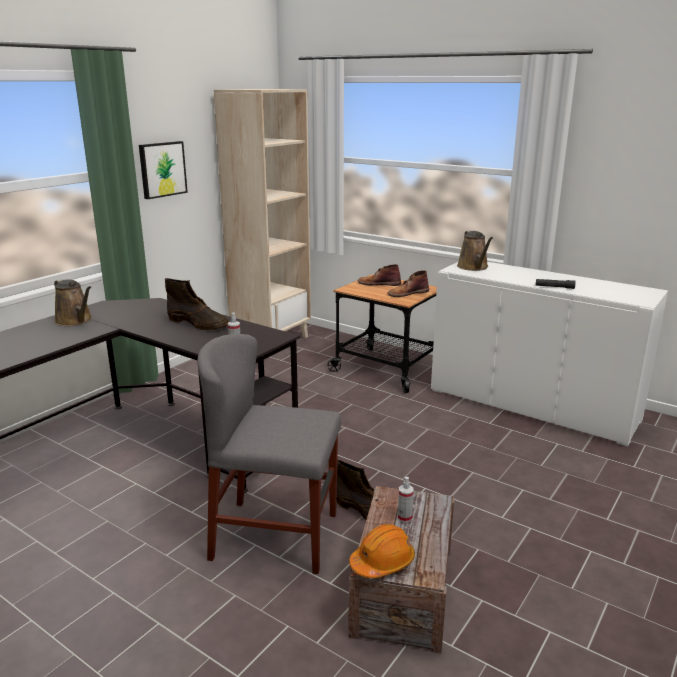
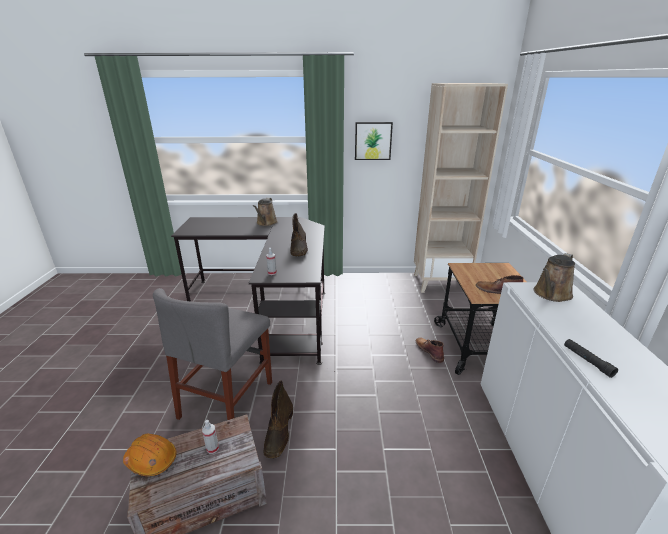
camera: 55 degrees right, 5 degrees up
(275, 536) = (227, 399): grey chair -> grey chair turned 135 degrees counterclockwise
(379, 283) = (494, 273): brown boot -> brown boot (429, 350)

